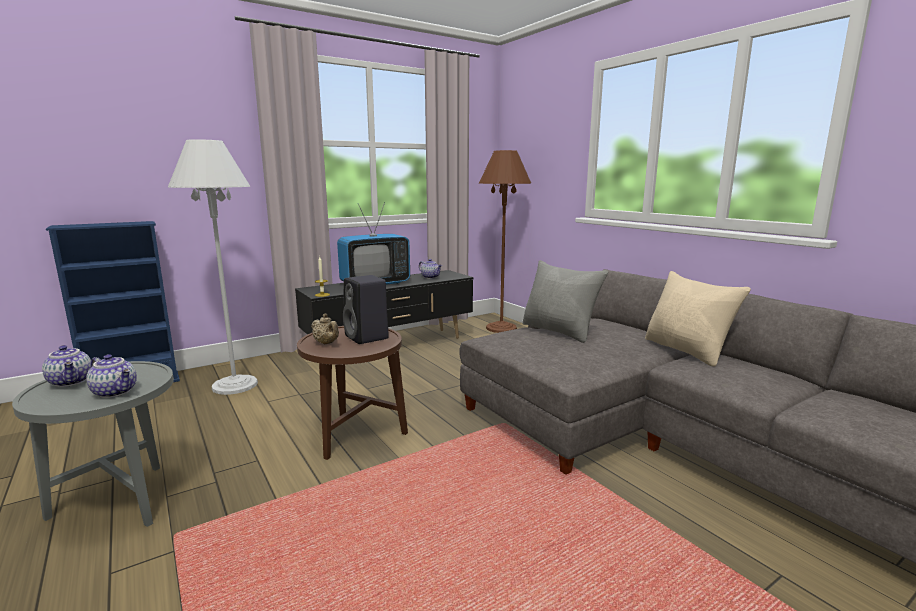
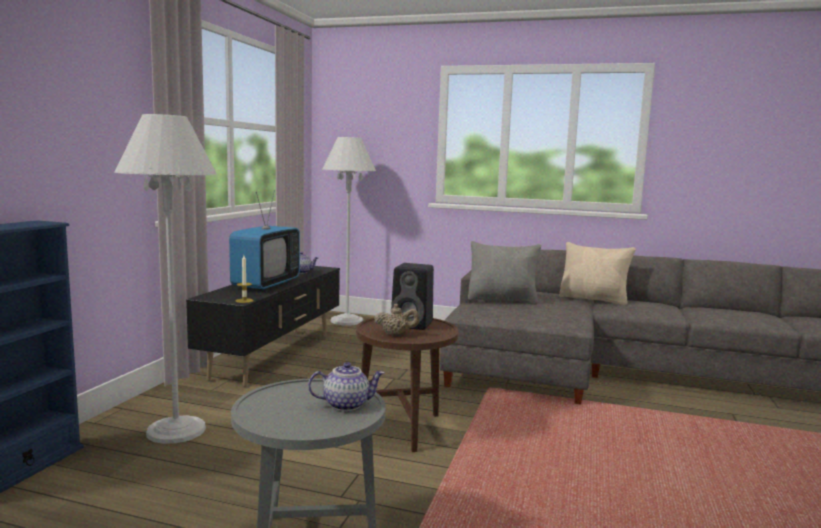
camera: 40 degrees left, 5 degrees down
(72, 381) = (274, 411): teapot -> none
(501, 328) = (347, 321): brown floor lamp -> white floor lamp

